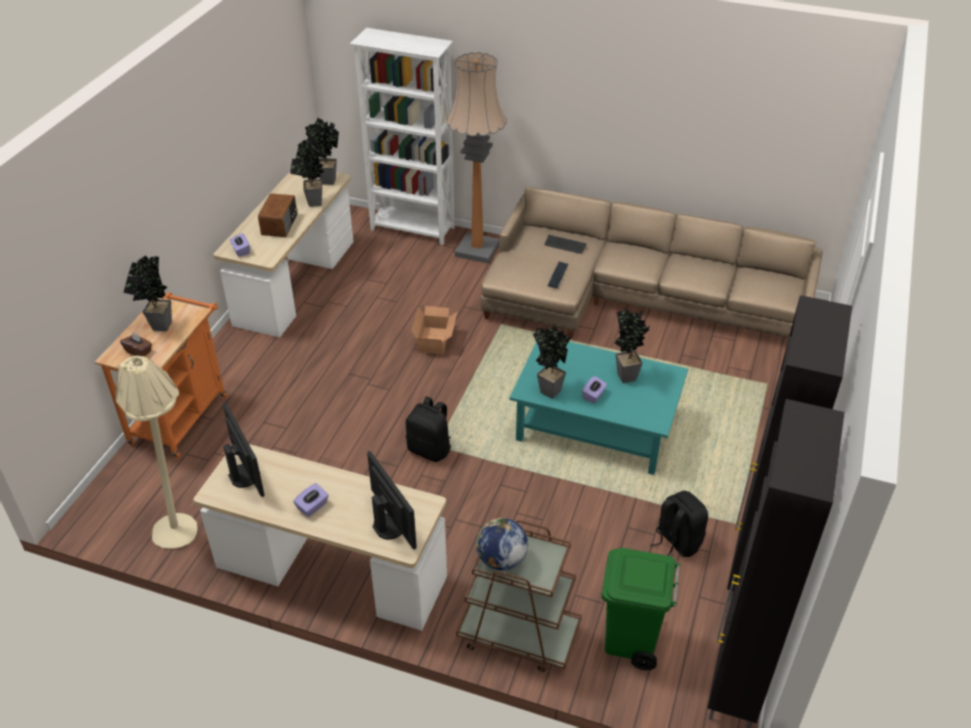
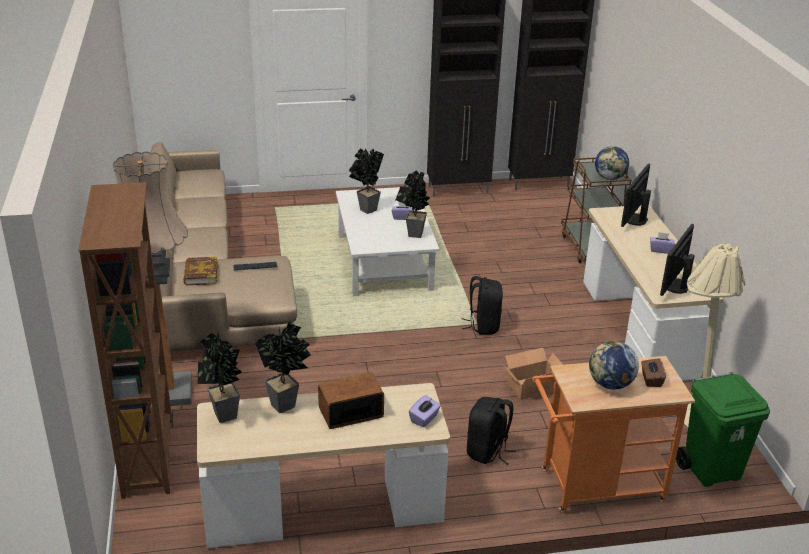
camera: 120 degrees left, 10 degrees down
(159, 327) = (610, 384): potted plant -> globe
(413, 229) = (149, 457): white bookcase -> brown bookcase
(435, 340) = (346, 368): cardboard box -> cardboard box (531, 386)
(565, 245) = (200, 274): keyboard -> book
(596, 425) = (383, 262): turquoise coffee table -> white coffee table
(631, 641) = (550, 214): green trash can -> green trash can (711, 470)
(676, 542) = (462, 214): black backpack -> black backpack (487, 451)

